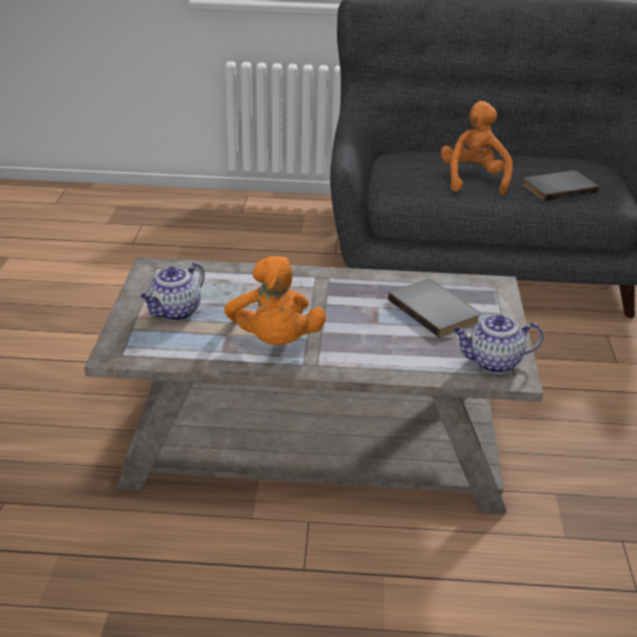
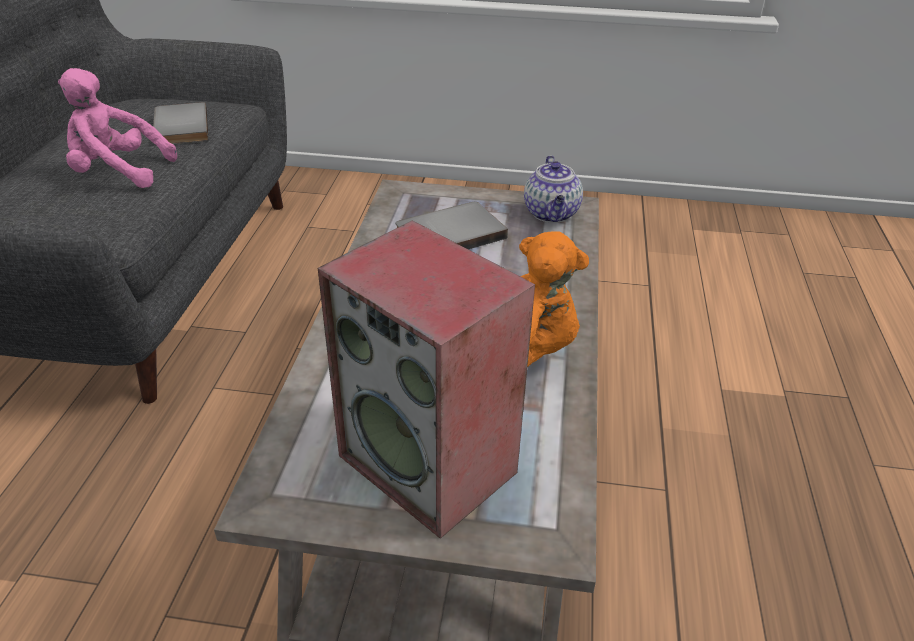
camera: 85 degrees left, 5 degrees up
(175, 312) = (430, 464): teapot -> speaker
(473, 180) = (118, 173): orange plush toy -> pink plush toy

